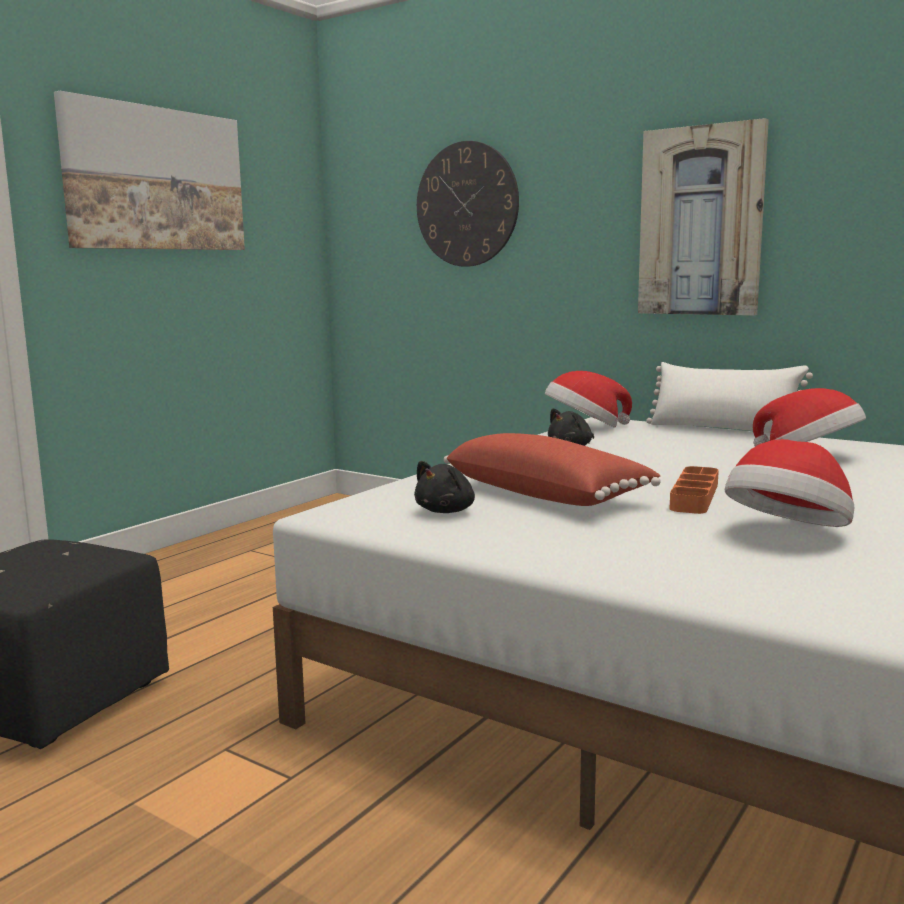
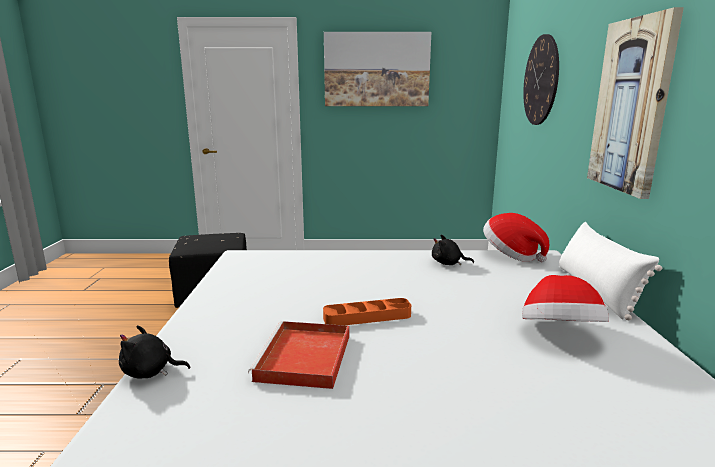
camera: 55 degrees right, 5 degrees up
(447, 511) = (266, 271): black plush toy -> black plush toy (150, 372)
(547, 495) = (322, 282): red pillow -> none
(788, 533) = (304, 358): hat -> red tray

